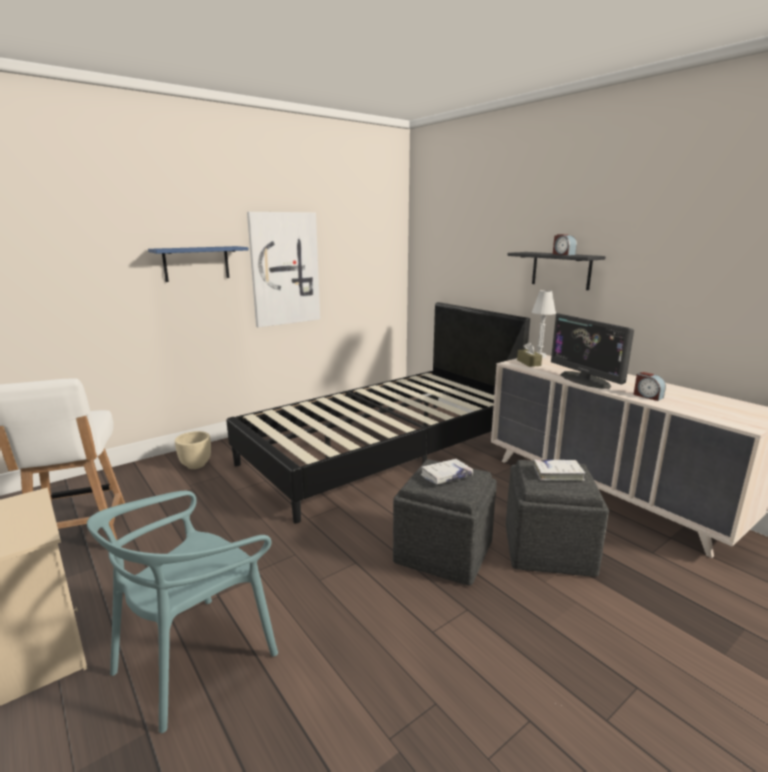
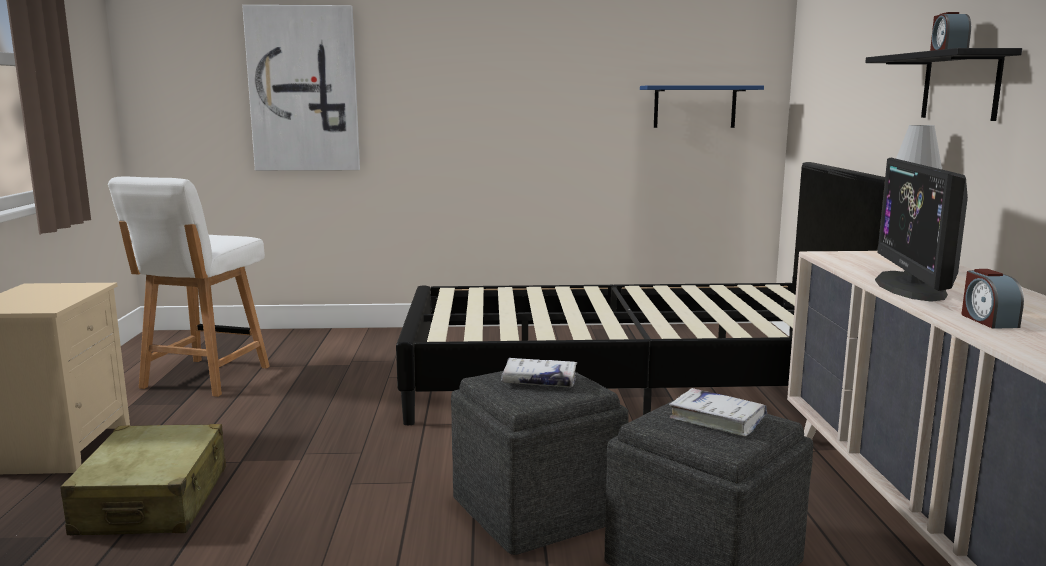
camera: 35 degrees right, 5 degrees down
(195, 658) = (153, 501): turquoise chair -> beige suitcase
(196, 263) = (431, 83): blue shelf -> blue shelf (694, 106)
(196, 465) = (383, 344): beige planter -> none
(284, 269) = (557, 97): picture -> picture (303, 89)
(528, 363) = (860, 257): brown tissue box -> none

